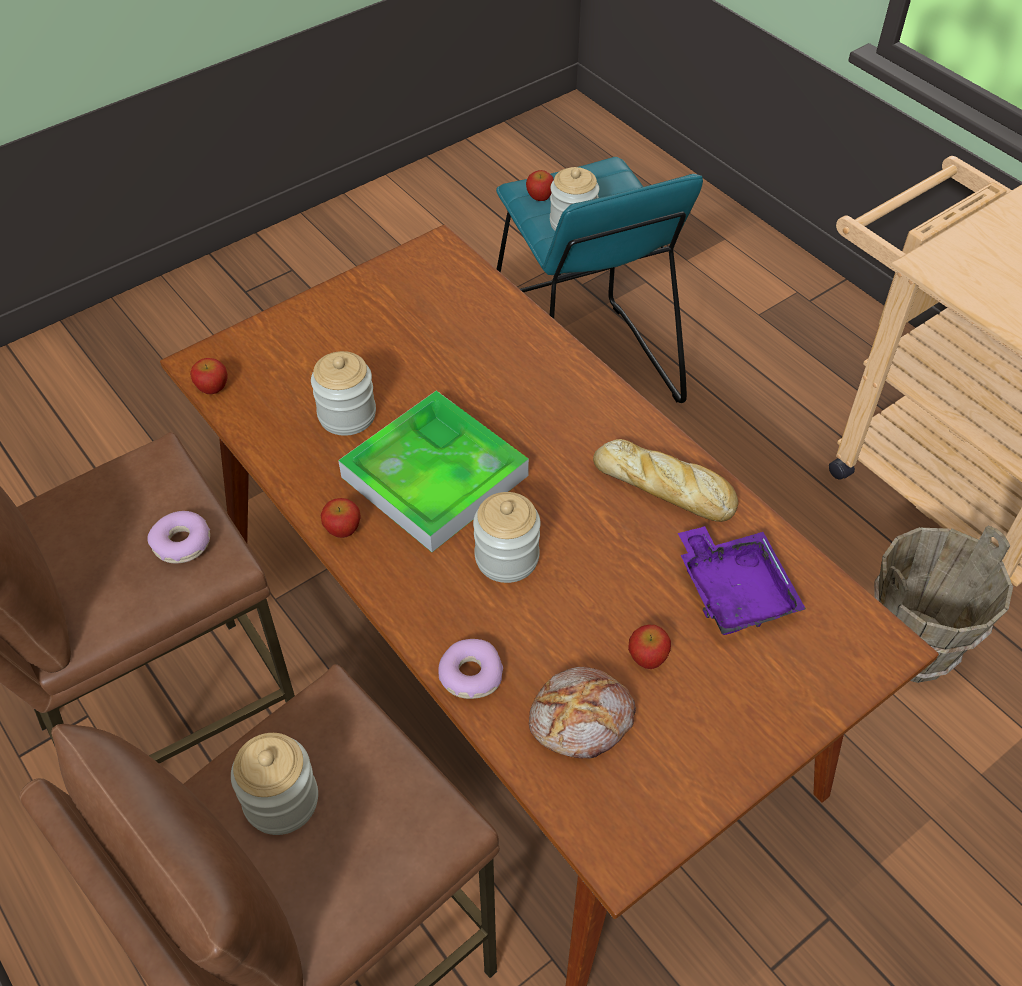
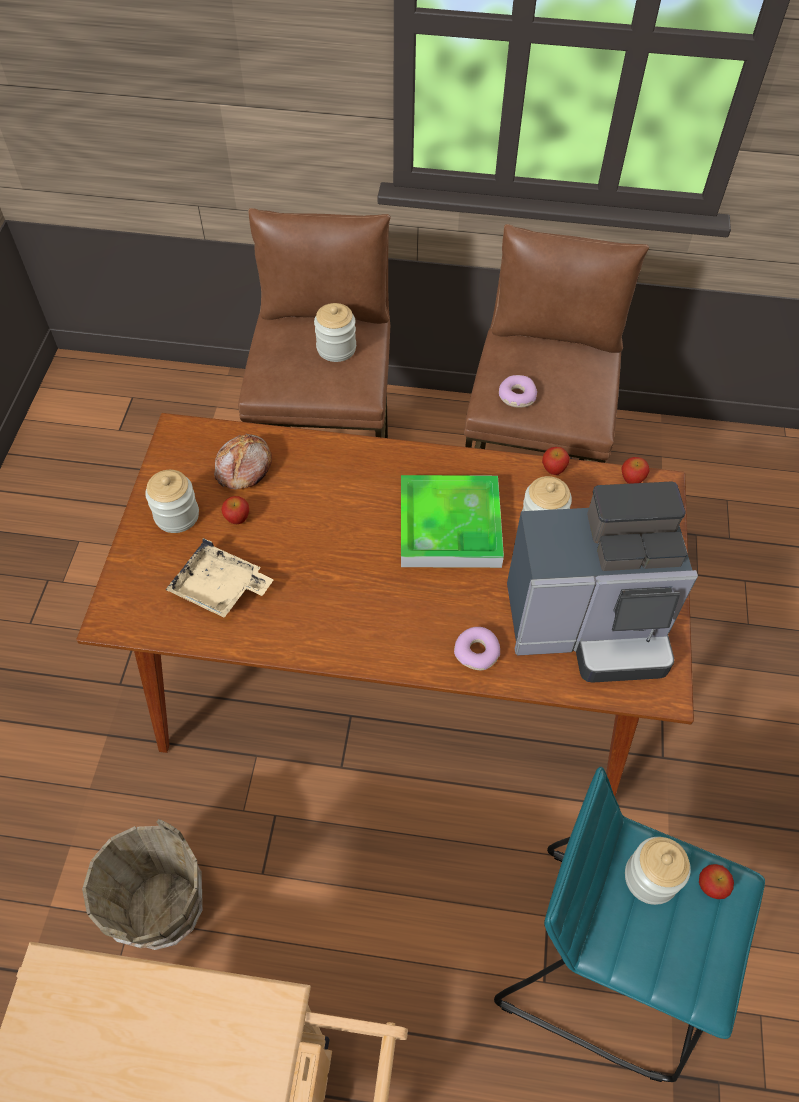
camera: 135 degrees right, 5 degrees up
(343, 529) = (458, 463): apple -> apple (553, 468)
(429, 318) = (589, 626): none -> coffee machine
(470, 675) = (316, 449): donut -> donut (477, 652)
(507, 557) = (360, 513): jar -> jar (177, 515)
(666, 488) = (313, 622): bread -> none
(734, 590) = (220, 588): purple tray -> beige tray

